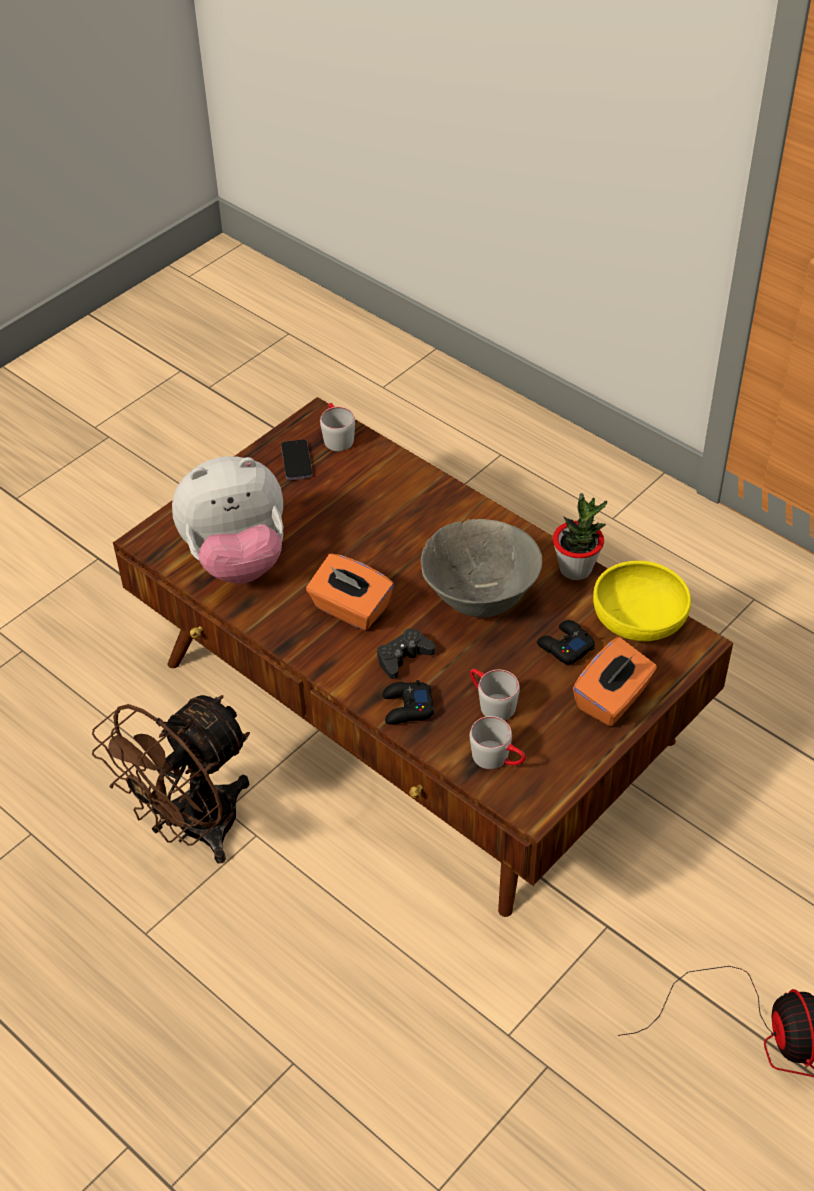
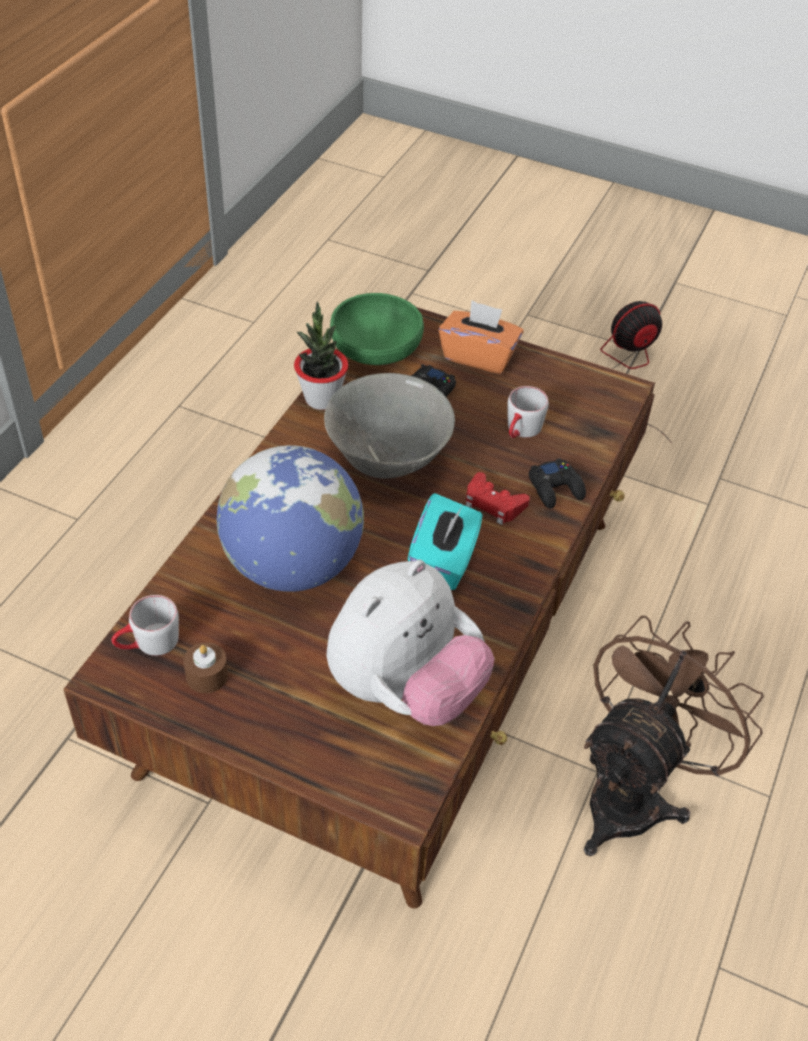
camera: 110 degrees left, 0 degrees up
(193, 829) = (634, 794): brown fan -> brown fan turned 75 degrees counterclockwise
(237, 559) = (405, 689): plush toy -> plush toy turned 75 degrees clockwise
(296, 461) = (207, 675): phone -> brown candle
(350, 609) = (444, 561): orange tissue box -> turquoise tissue box
(380, 519) = (293, 566): none -> globe
(403, 657) = (493, 504): black game controller -> red game controller
(498, 759) = (582, 417): grey mug -> none
(638, 620) = (376, 351): yellow bowl -> green bowl

